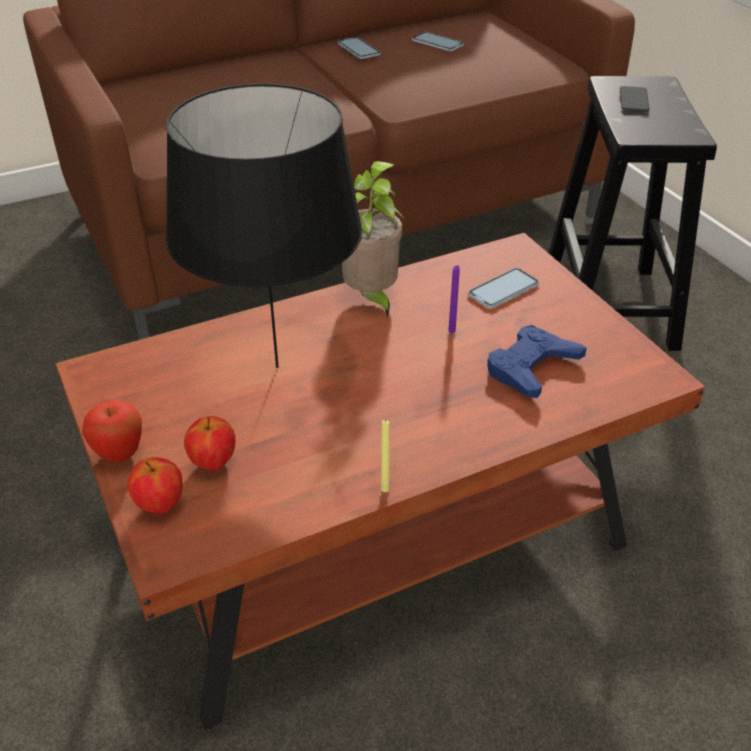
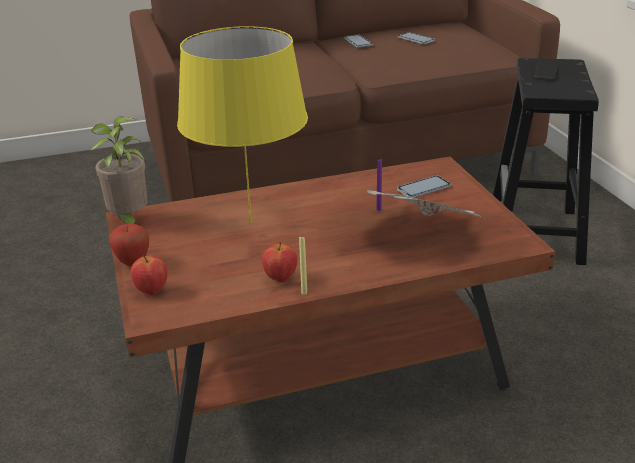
camera: 10 degrees right, 10 degrees down
(213, 463) = (193, 271): apple -> apple (280, 278)
(276, 366) = (250, 222): black table lamp -> yellow table lamp
(371, 298) = (327, 188): potted plant -> potted plant (129, 221)
(531, 368) = (429, 233): blue game controller -> newspaper

